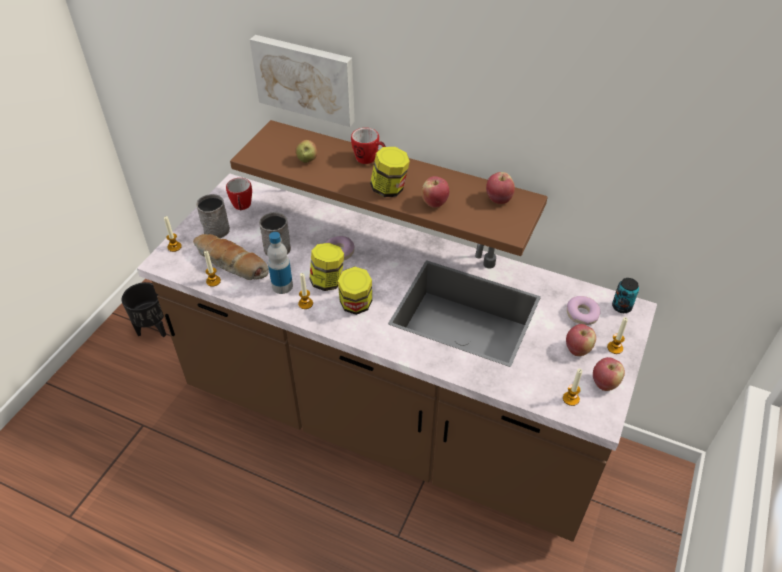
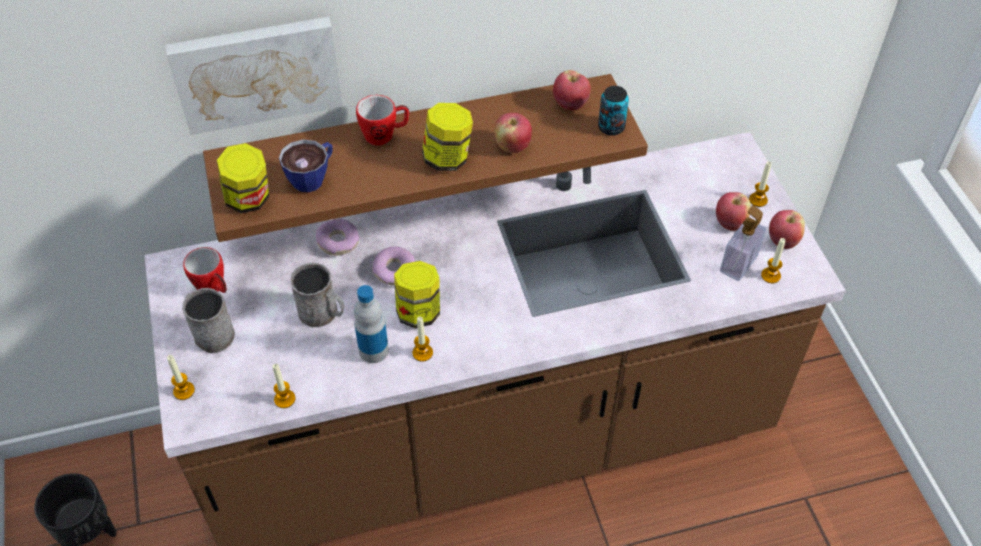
camera: 40 degrees left, 5 degrees up
(230, 264) = (282, 365): bread -> none
(307, 160) = (313, 177): apple -> cup
(356, 305) = (478, 318): jar -> jar (249, 199)
(555, 377) = (738, 264): none -> soap dispenser
(582, 314) = (699, 184): donut -> donut (338, 242)
(621, 307) = (725, 154): can -> can (611, 127)

